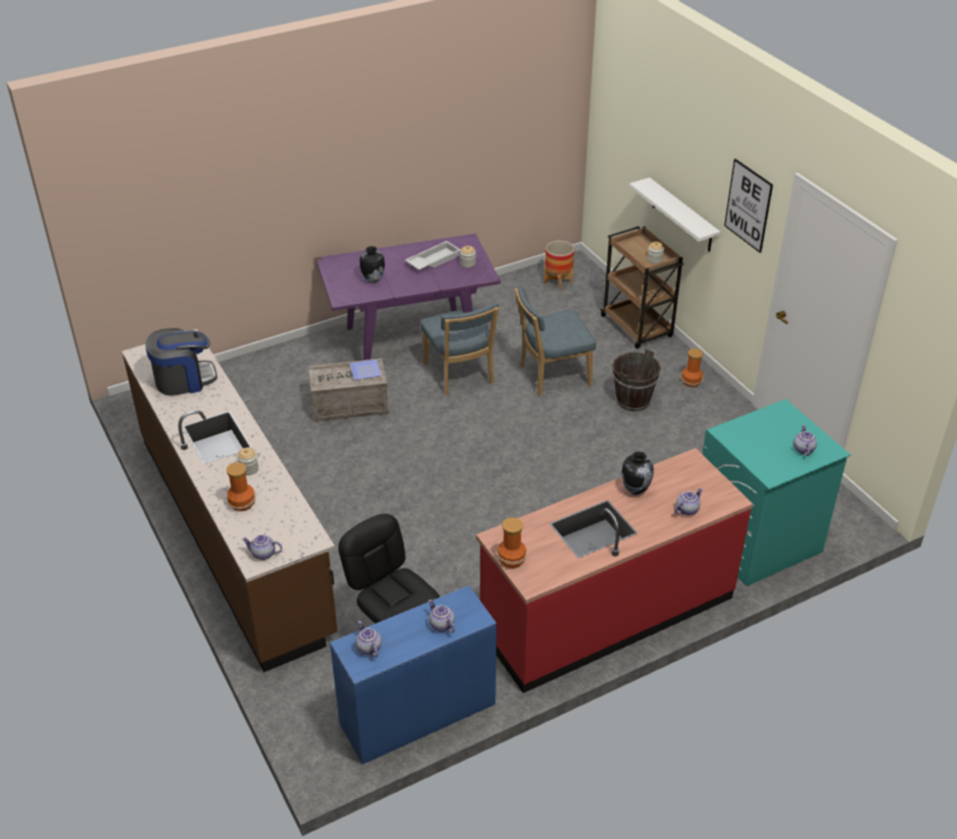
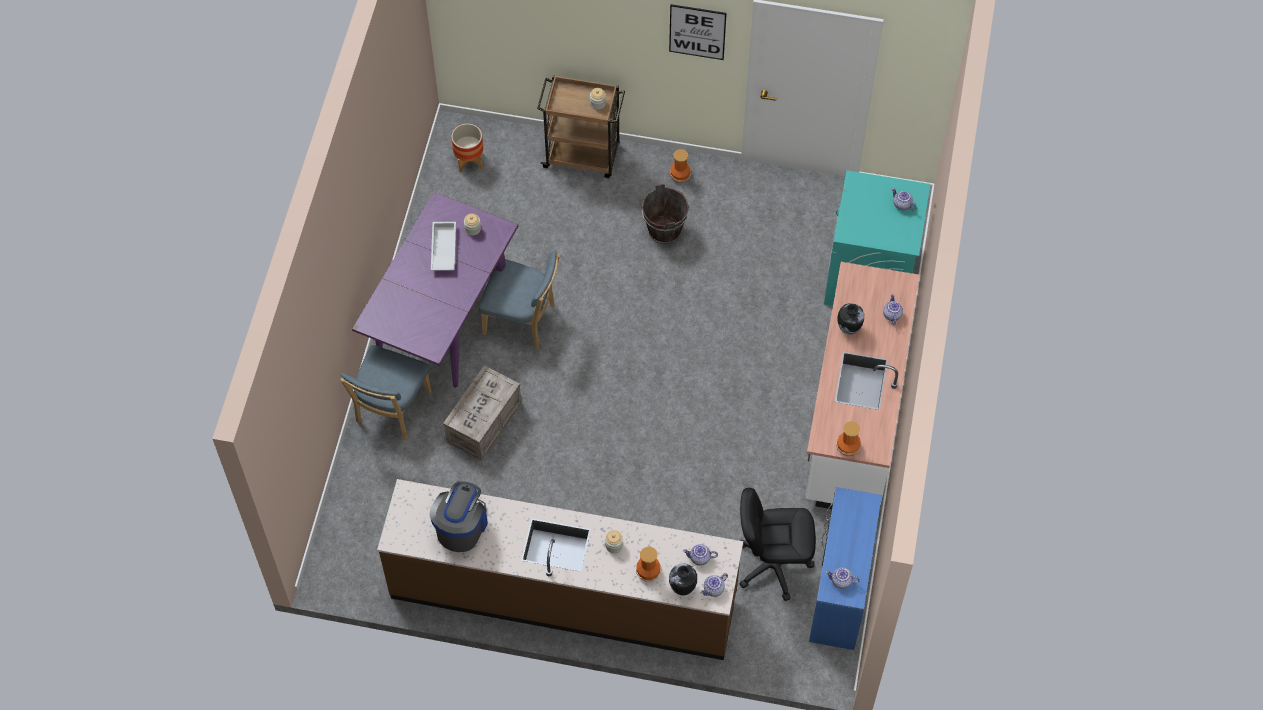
camera: 50 degrees left, 20 degrees up
(366, 371) = (491, 387): plate -> none
(373, 280) = (428, 310): vase -> vase (682, 588)
(441, 625) = (857, 527): teapot -> teapot (699, 558)
(551, 376) = (584, 260): blue chair -> blue chair (391, 410)
(606, 613) = (853, 417): red counter -> white counter
(682, 216) = (604, 55): white shelf -> none

